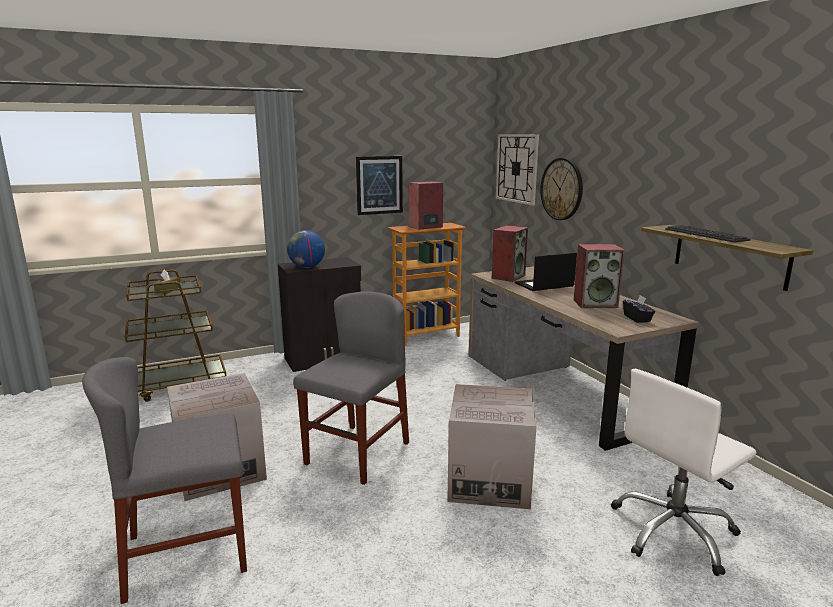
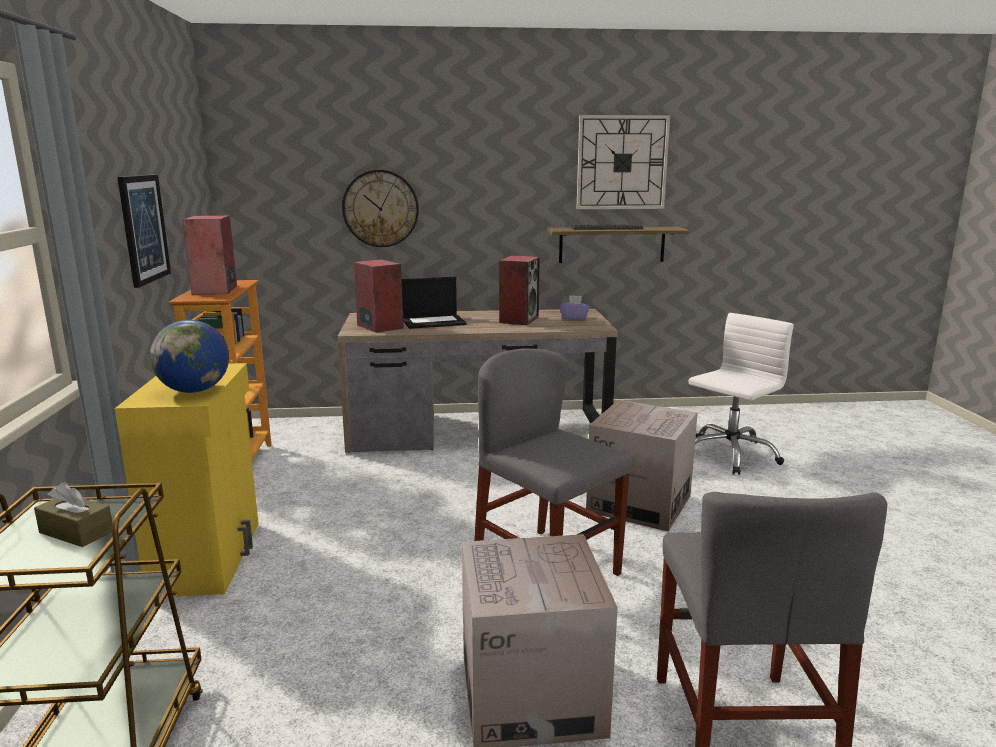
camera: 70 degrees left, 0 degrees up
(324, 359) = (210, 556): black cabinet -> yellow cabinet
(517, 168) = (278, 188): wall clock -> wall clock (622, 162)
(544, 285) = (434, 322): laptop -> laptop turned 105 degrees counterclockwise
(637, 318) = (574, 318): black tissue box -> purple tissue box
(674, 532) = (730, 454): white office chair -> white office chair turned 120 degrees counterclockwise

